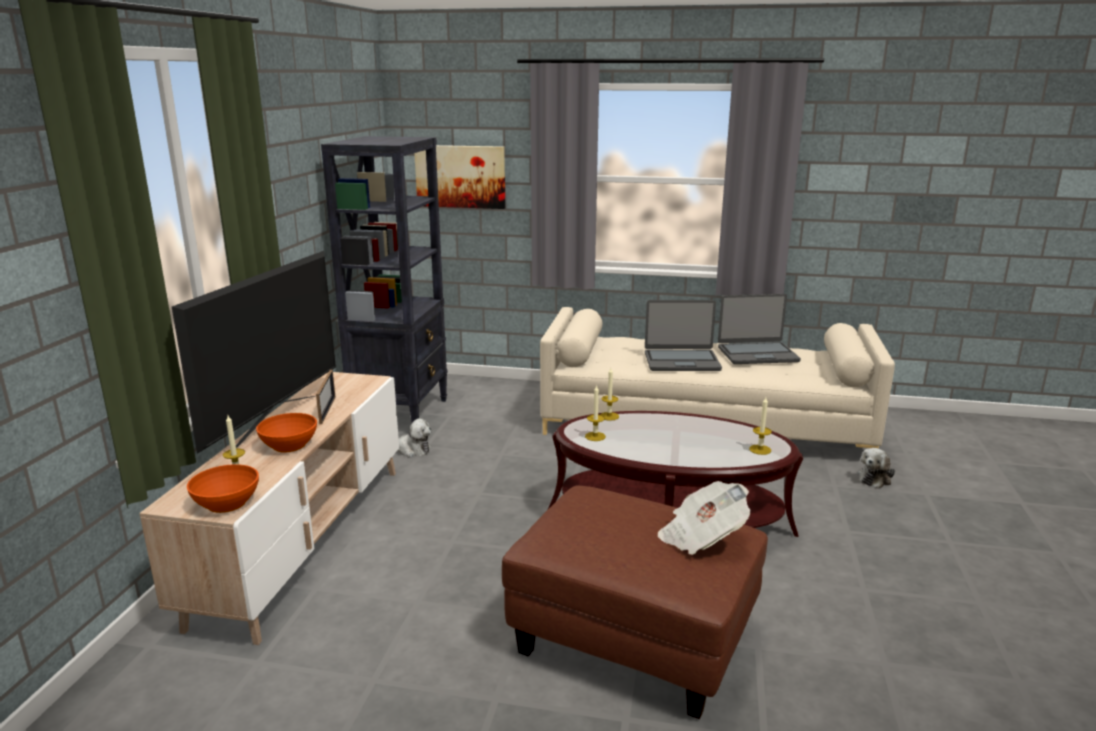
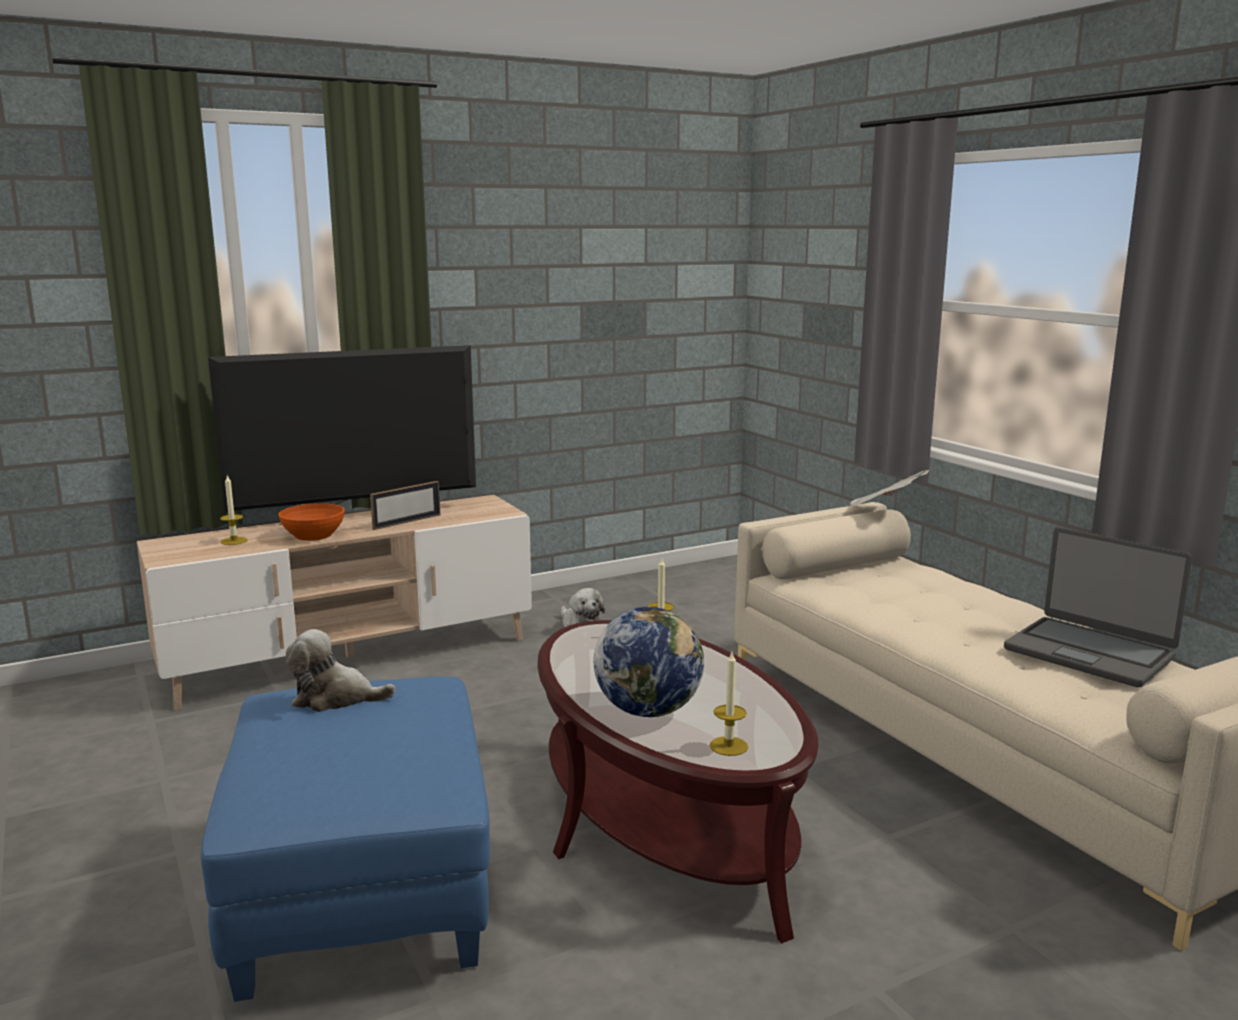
camera: 50 degrees right, 5 degrees down
(226, 503) = (179, 555): orange bowl -> none
(401, 413) = (646, 592): black bookcase -> none
(460, 176) = (808, 295): picture -> none
(595, 436) = (590, 644): candle -> none
(632, 639) = (361, 893): brown ottoman -> blue ottoman
(681, 361) = (931, 618): laptop -> none
(699, 452) = (648, 710): none -> globe
(701, 537) = (385, 772): newspaper -> newspaper (884, 509)
(875, 478) = (1123, 967): plush toy -> plush toy (335, 698)

